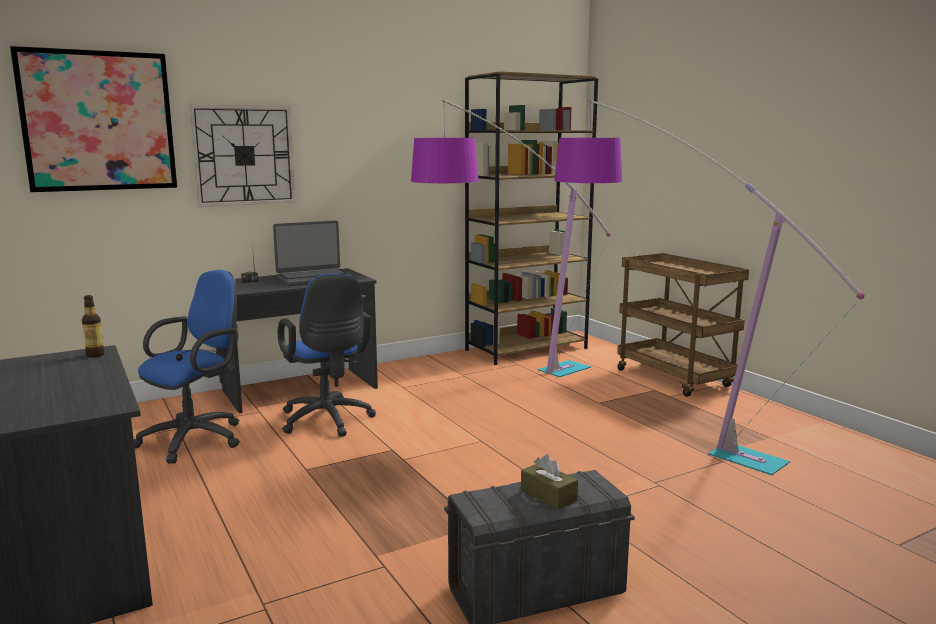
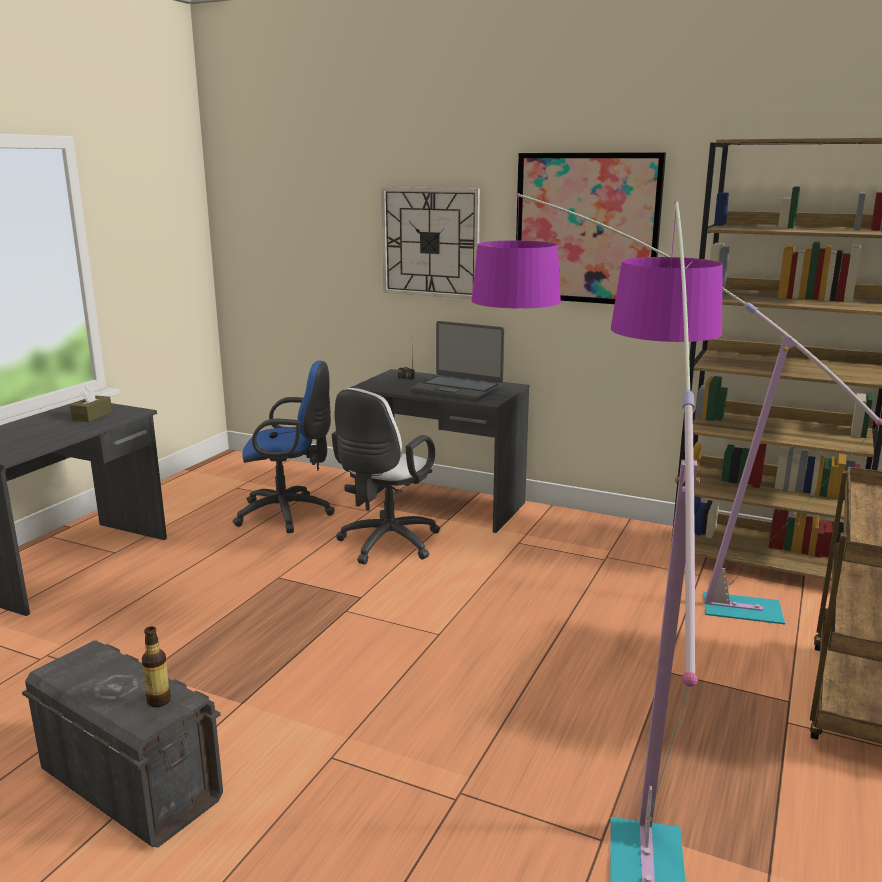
camera: 55 degrees right, 5 degrees up
(95, 355) = (124, 414): bottle -> bottle (159, 701)
(98, 121) = (312, 203): picture -> picture (586, 228)
(327, 421) = (385, 545): blue office chair -> white office chair
(548, 495) = (119, 690): brown tissue box -> brown tissue box (92, 416)

